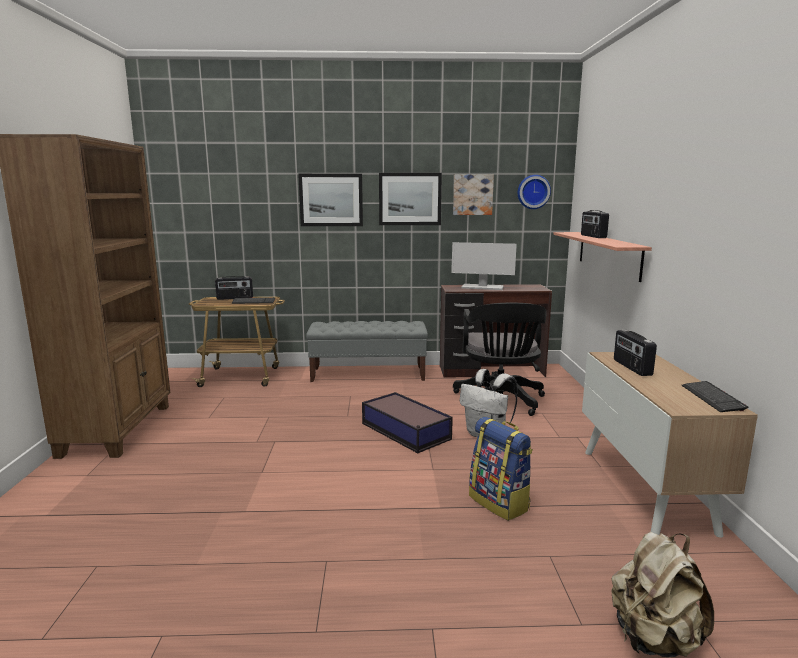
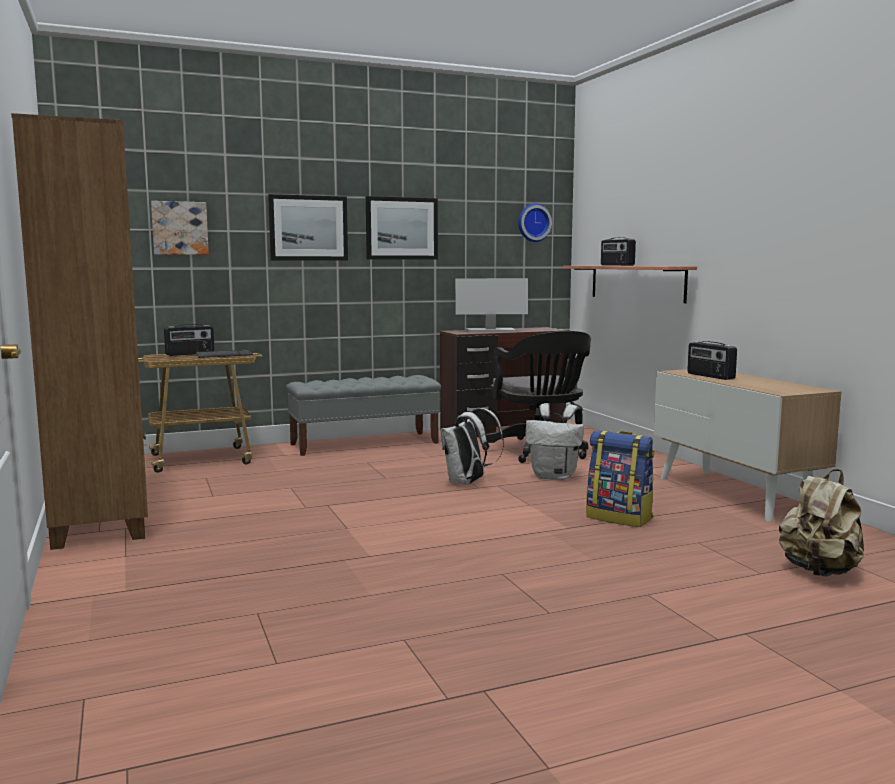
camera: 20 degrees left, 5 degrees down
(406, 431) = (468, 482): storage box -> white backpack
(472, 195) = (470, 225): picture -> picture (179, 228)
(712, 398) = (798, 386): keyboard -> none

